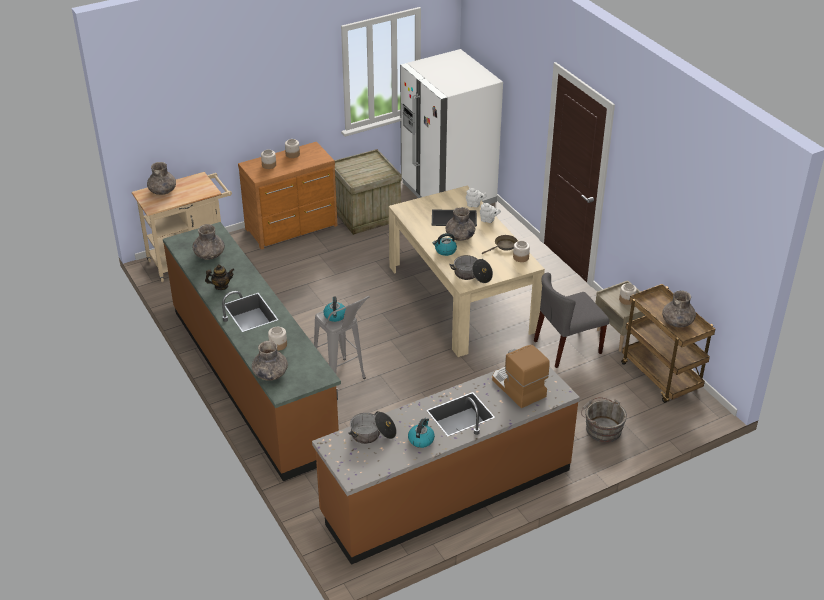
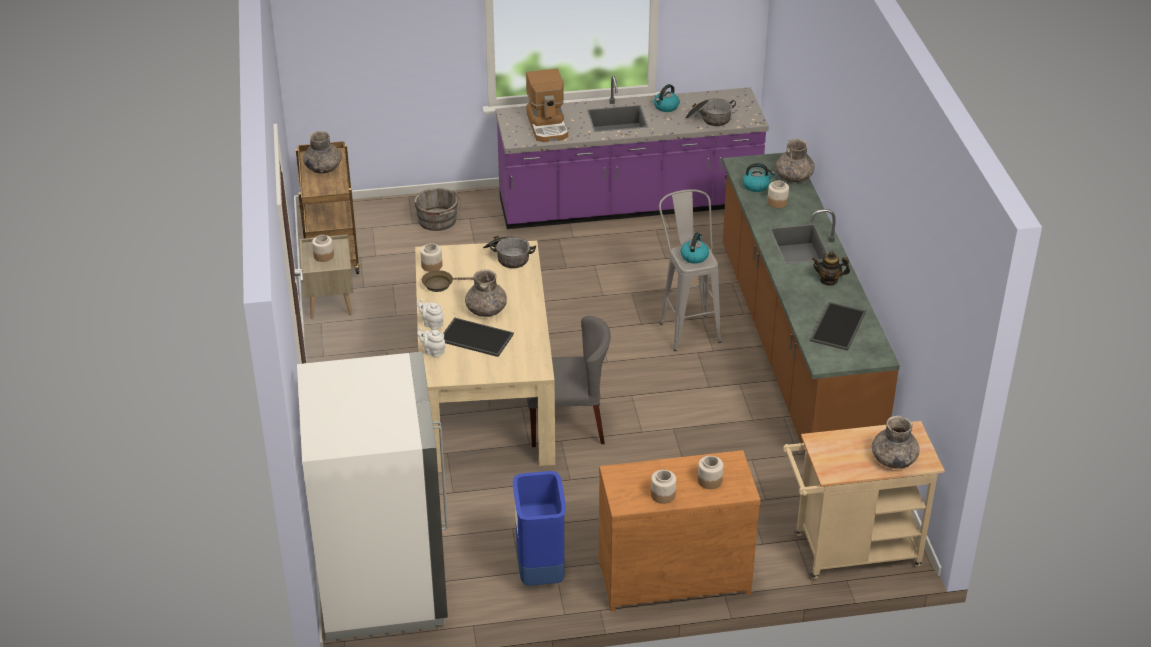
camera: 160 degrees left, 0 degrees up
(209, 255) = (837, 326): grey vase -> tray
(367, 214) = (539, 572): crate -> blue trash can
(445, 251) = (519, 295): kettle -> kettle (756, 186)
(446, 492) = (629, 205): brown counter -> purple counter
(567, 347) = (403, 304): grey chair -> grey chair (567, 424)

